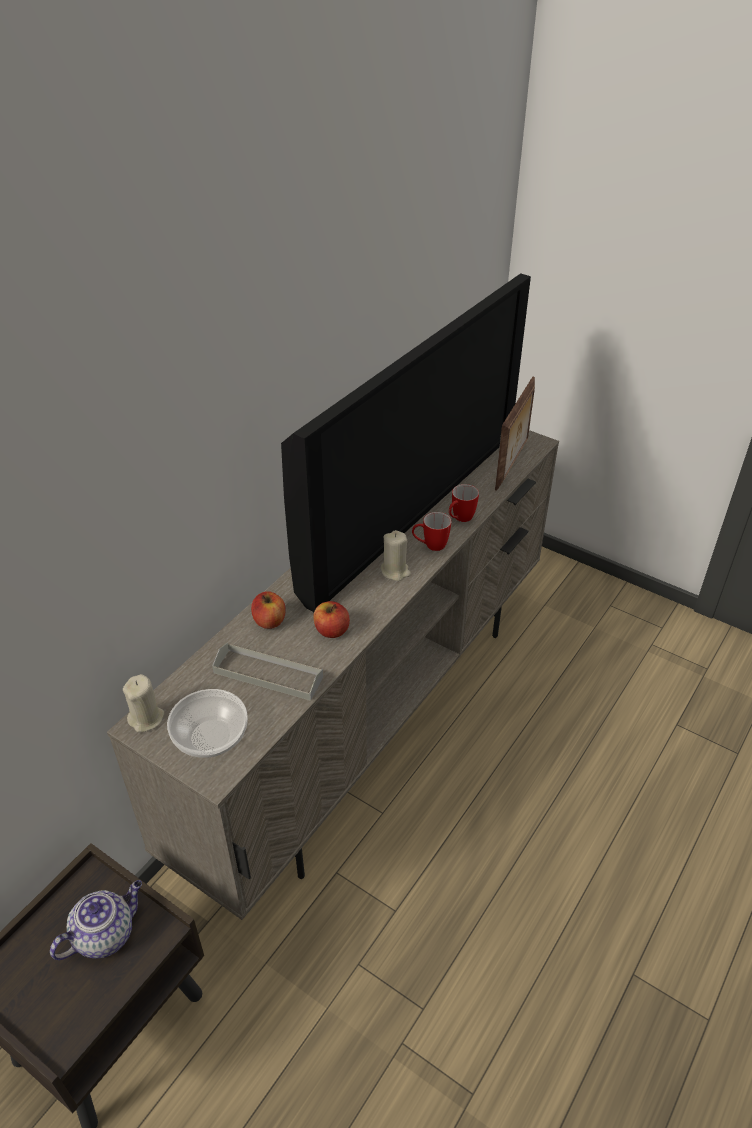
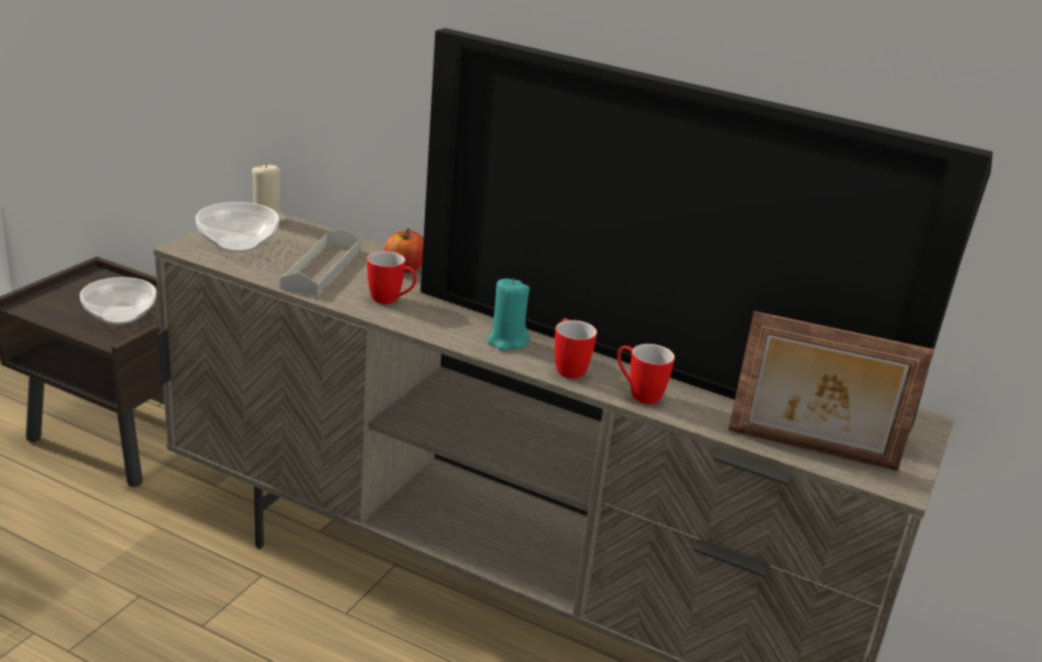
camera: 80 degrees right, 15 degrees down
(105, 934) = (121, 315): teapot -> bowl
(331, 630) = (391, 300): apple -> mug
(395, 571) = (507, 341): beige candle -> turquoise candle

